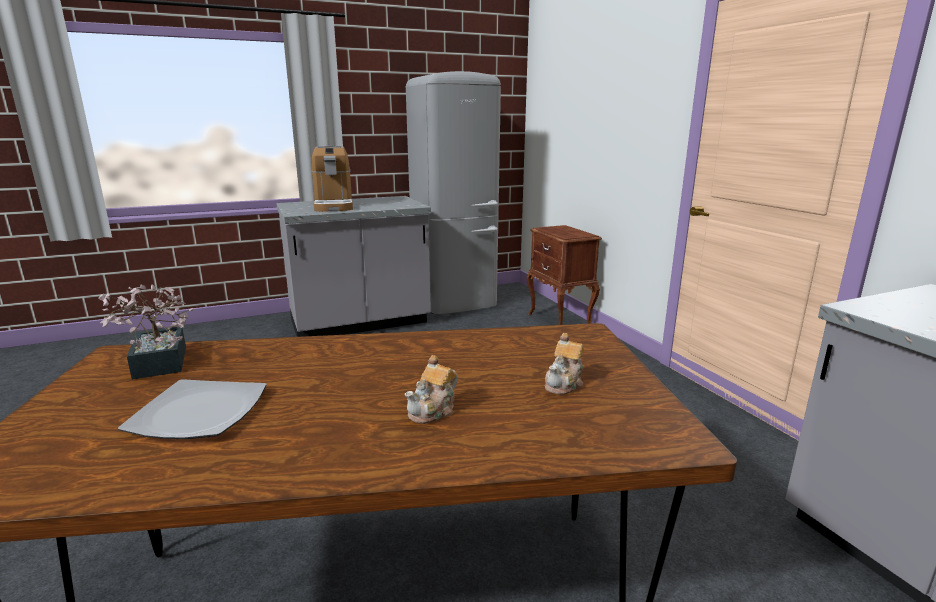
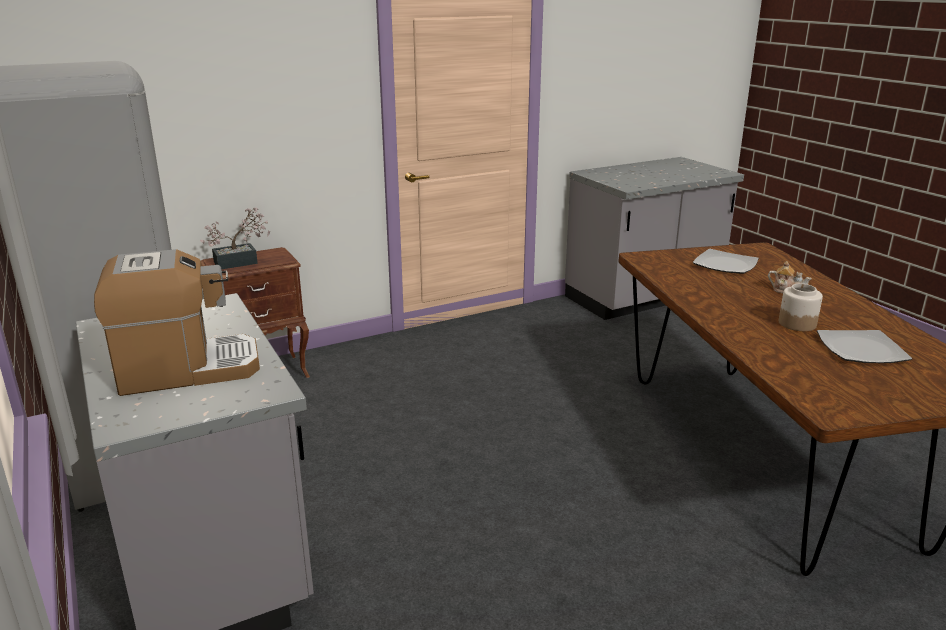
camera: 95 degrees left, 5 degrees up
(158, 366) = (826, 385): potted plant -> potted plant (241, 262)
(312, 388) = (797, 323): none -> jar
(564, 383) = (724, 264): teapot -> plate

